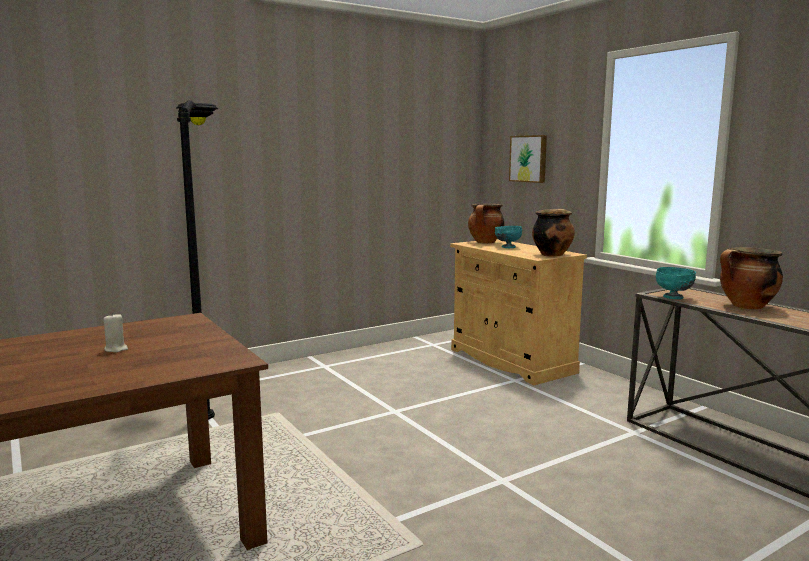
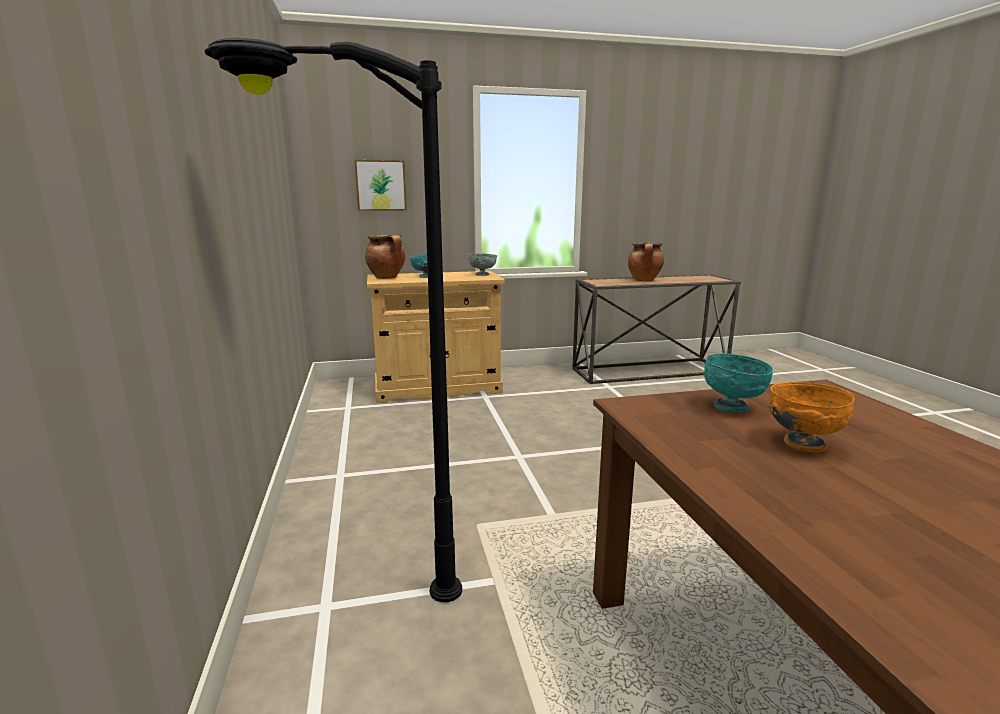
camera: 70 degrees left, 5 degrees up
(116, 349) = (802, 444): beige candle -> orange bowl
(552, 254) = (482, 274): cooking pot -> grey bowl
(673, 297) = (614, 284): turquoise bowl -> turquoise bowl (732, 406)

